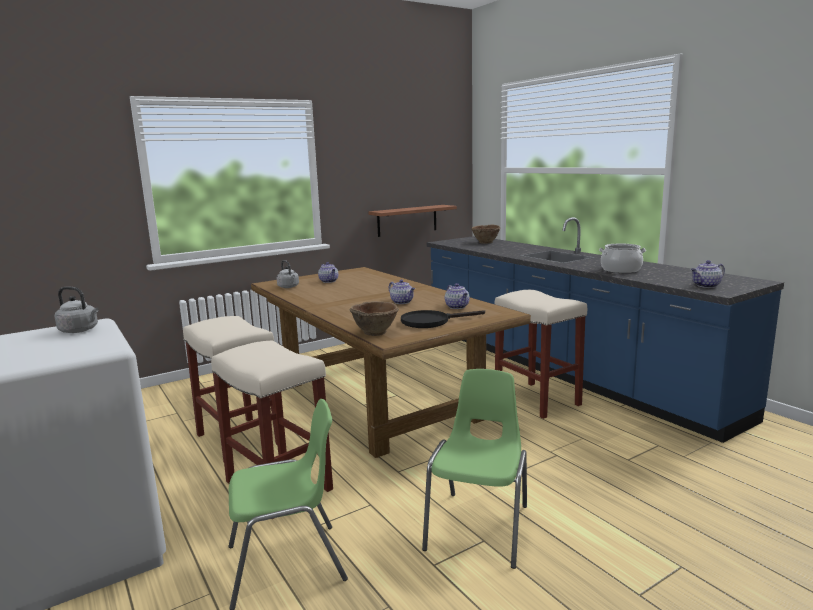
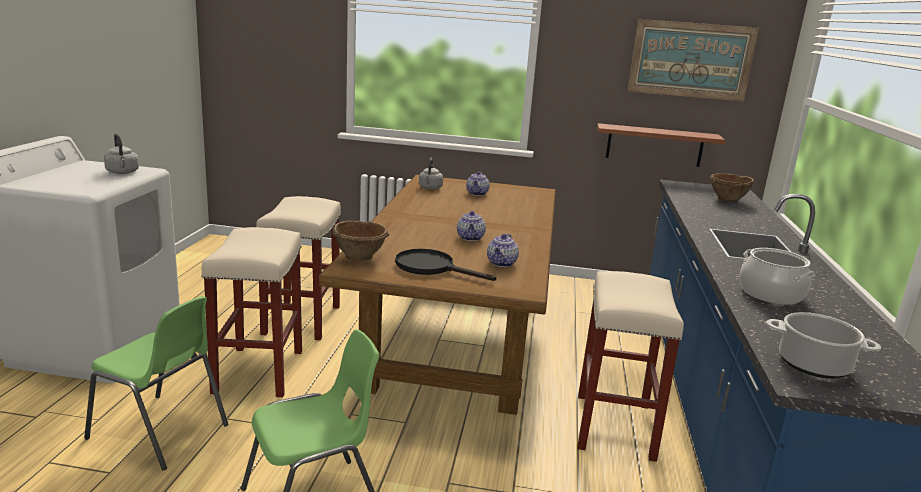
camera: 40 degrees right, 5 degrees up
(418, 154) = (691, 60): none -> picture
(706, 286) = (812, 365): teapot -> cooking pot

